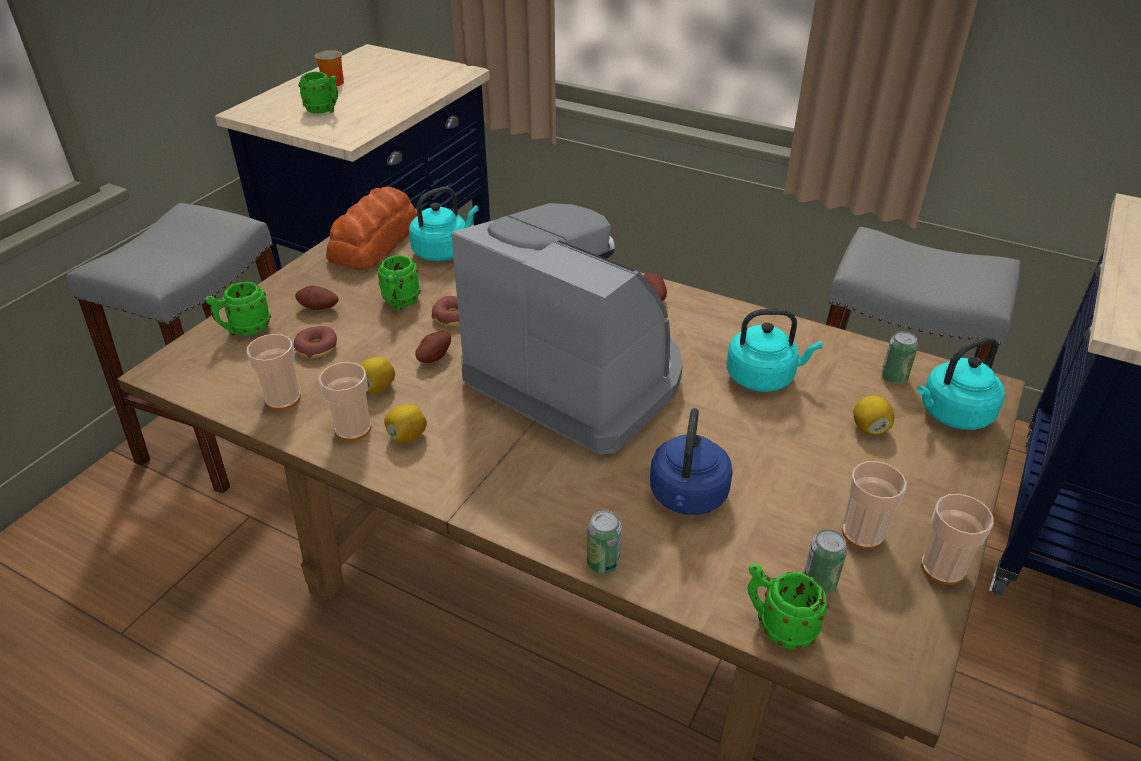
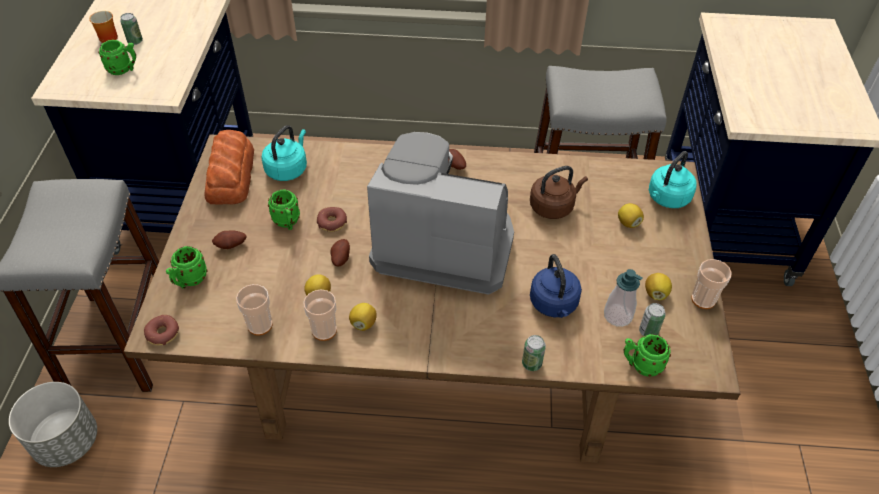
camera: 25 degrees left, 10 degrees up
(106, 514) = (67, 441): none -> grey planter
(317, 348) = (254, 278): donut -> donut (163, 333)
(763, 377) = (553, 206): turquoise kettle -> brown kettle
(780, 544) = (617, 316): none -> soap dispenser
(862, 533) = (656, 293): cup -> lemon
(894, 377) = (625, 182): can -> can (135, 41)

